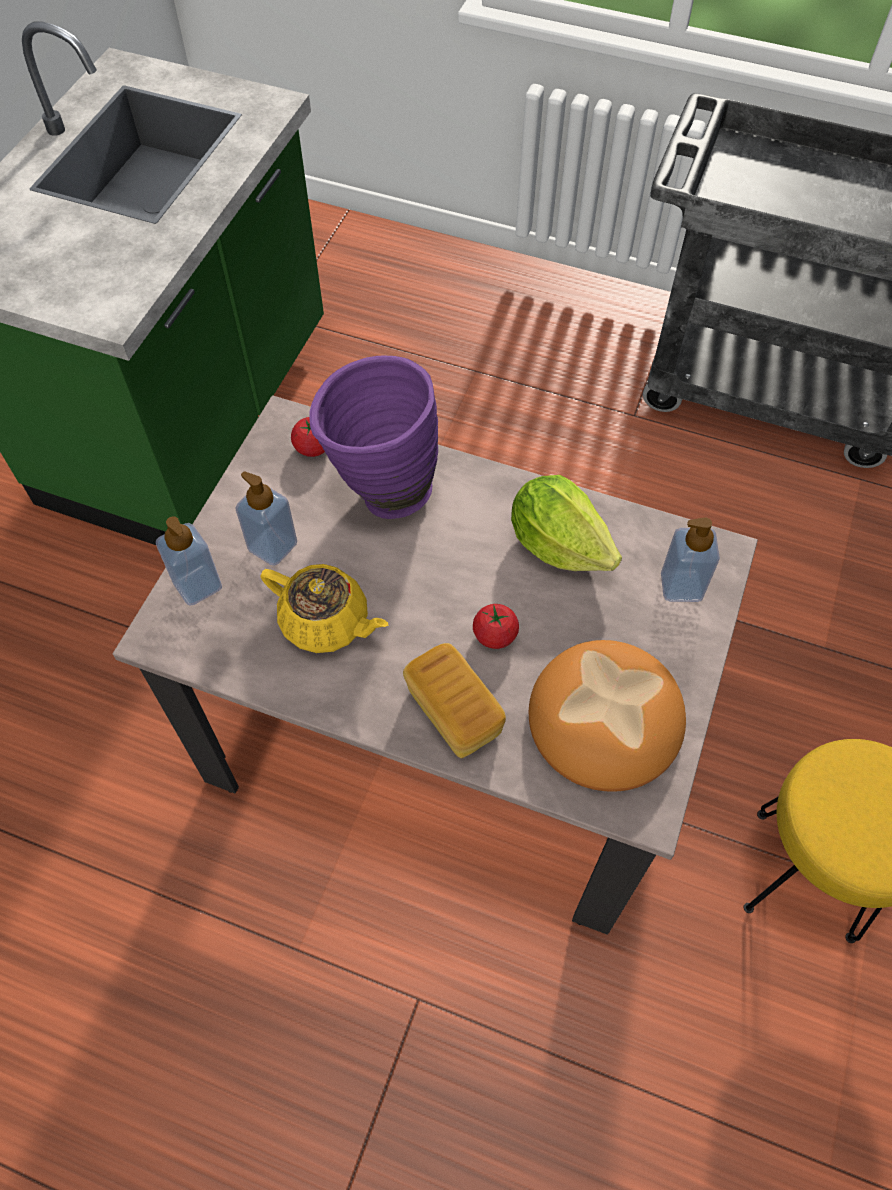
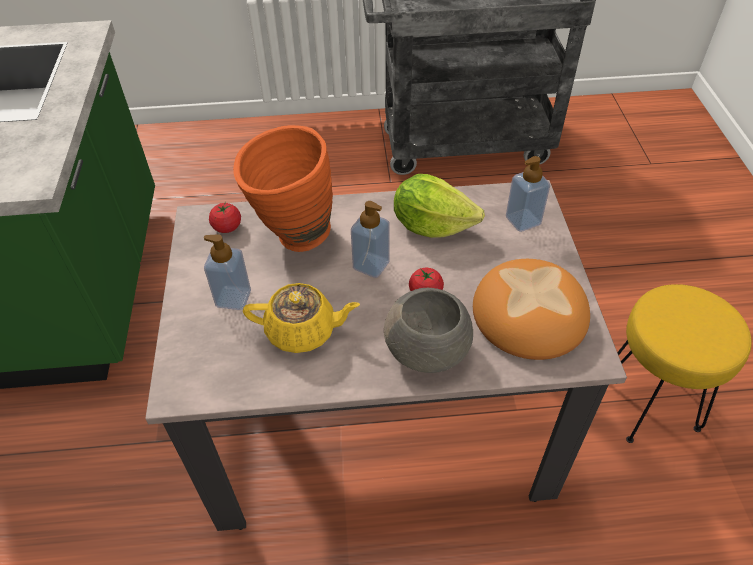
camera: 25 degrees left, 10 degrees down
(197, 585) = (189, 344): soap dispenser -> soap dispenser (371, 265)
(380, 492) = (292, 237): purple vase -> orange vase
(453, 711) = (428, 351): bread -> grey bowl

